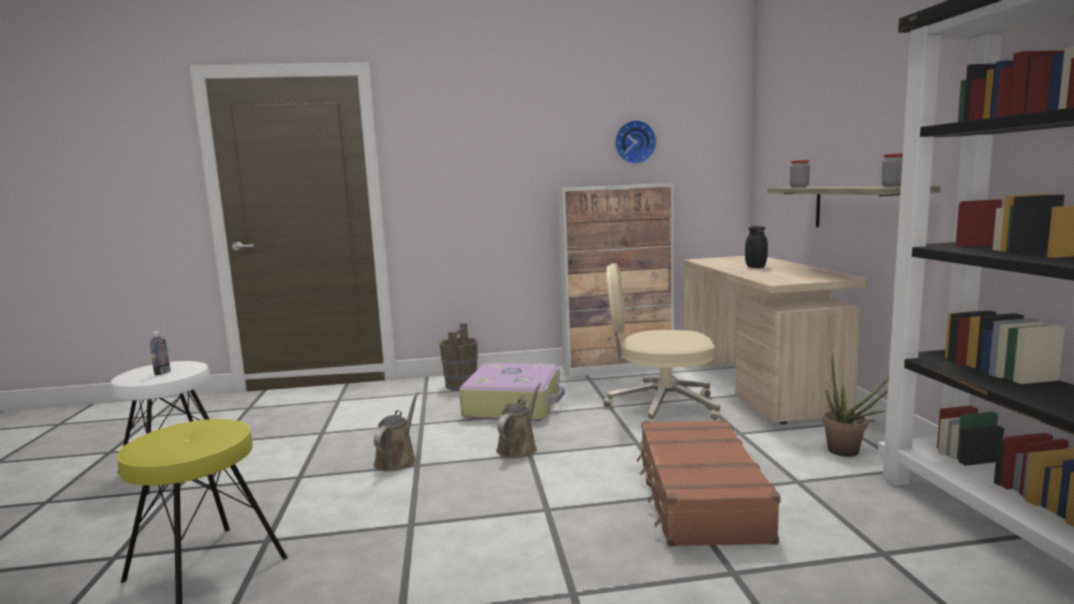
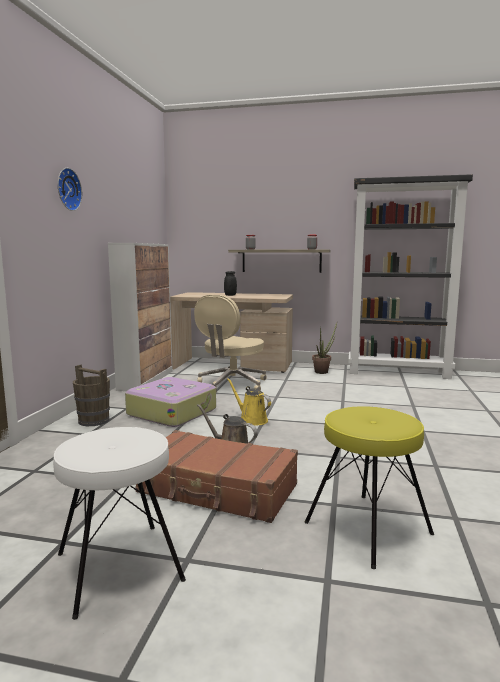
camera: 70 degrees left, 0 degrees up
(162, 373) = (133, 440): bottle -> none
(519, 447) = (251, 420): brown watering can -> yellow watering can
(634, 142) = (132, 212): wall clock -> wall clock (67, 189)
(699, 497) = (348, 398): brown suitcase -> brown suitcase (217, 489)

